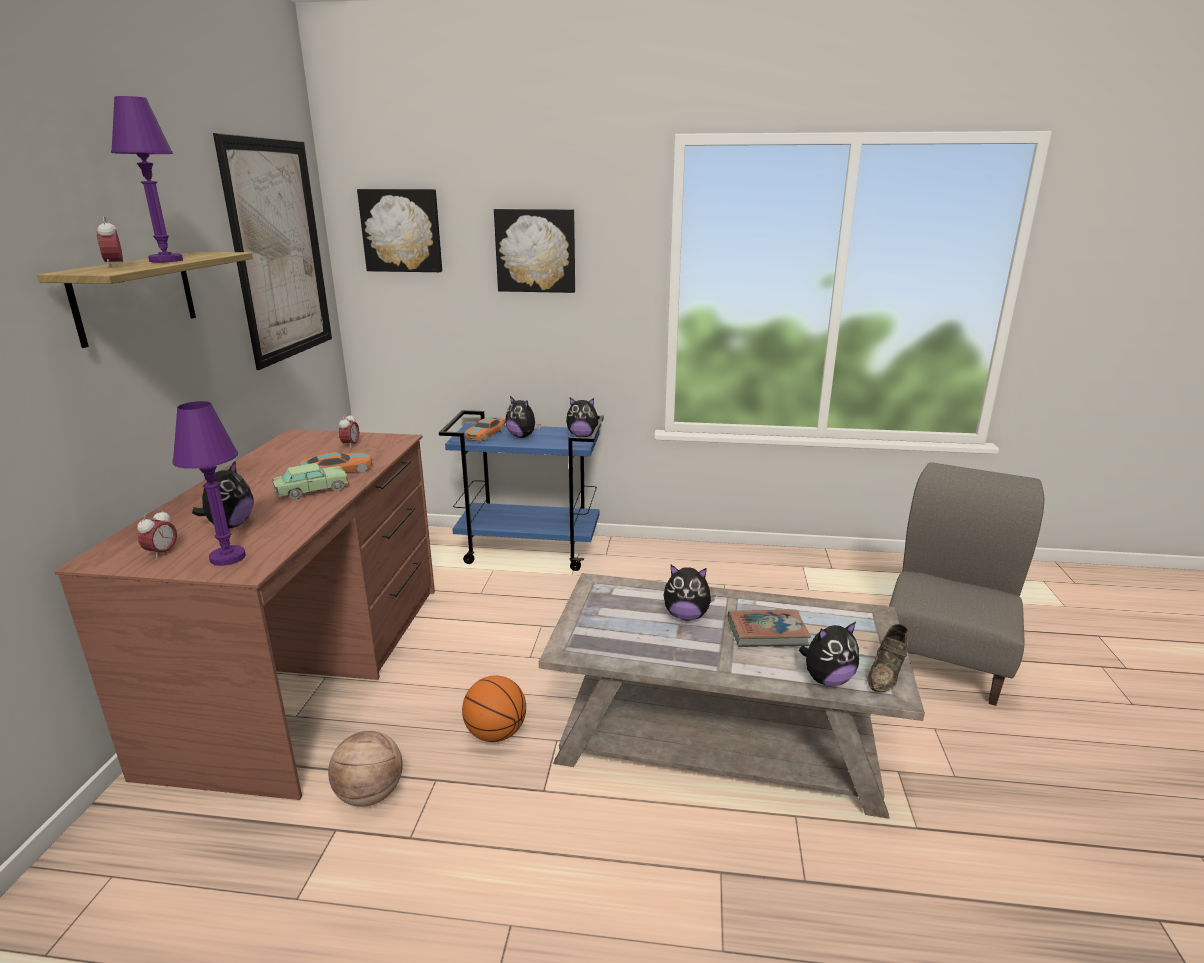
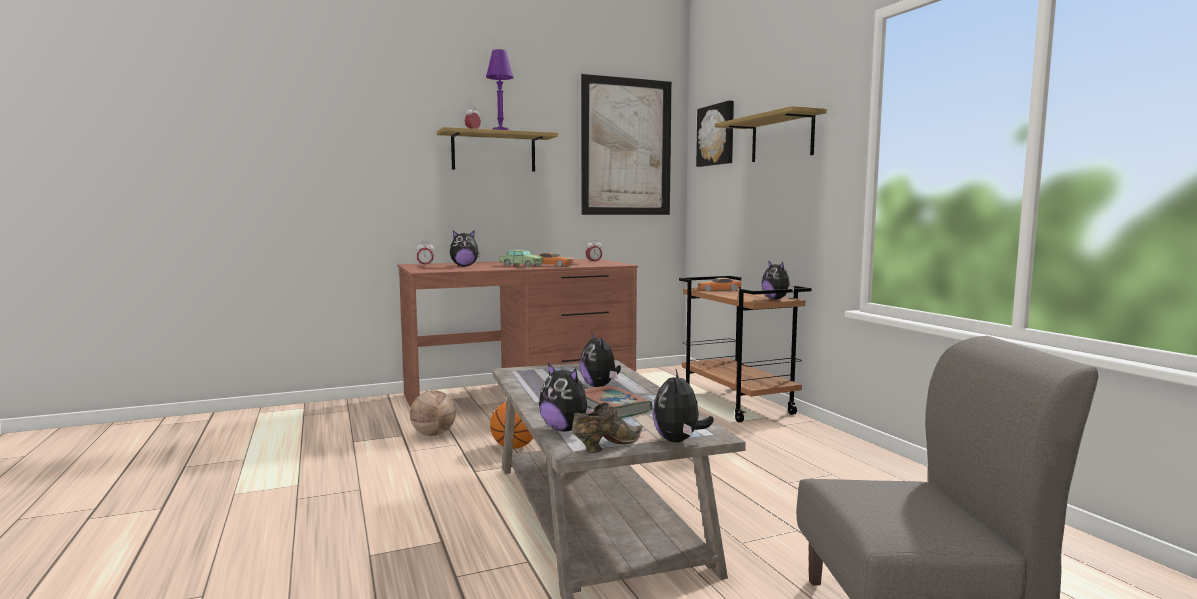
camera: 60 degrees right, 15 degrees down
(228, 557) = (431, 269): purple table lamp -> none
(522, 436) = (737, 293): plush toy -> plush toy (679, 441)
(530, 550) = (738, 404): blue cart -> brown cart
(536, 250) = (782, 138): picture -> shelf
(887, 673) = (606, 446): brown shoe -> brown shoe turned 135 degrees clockwise

